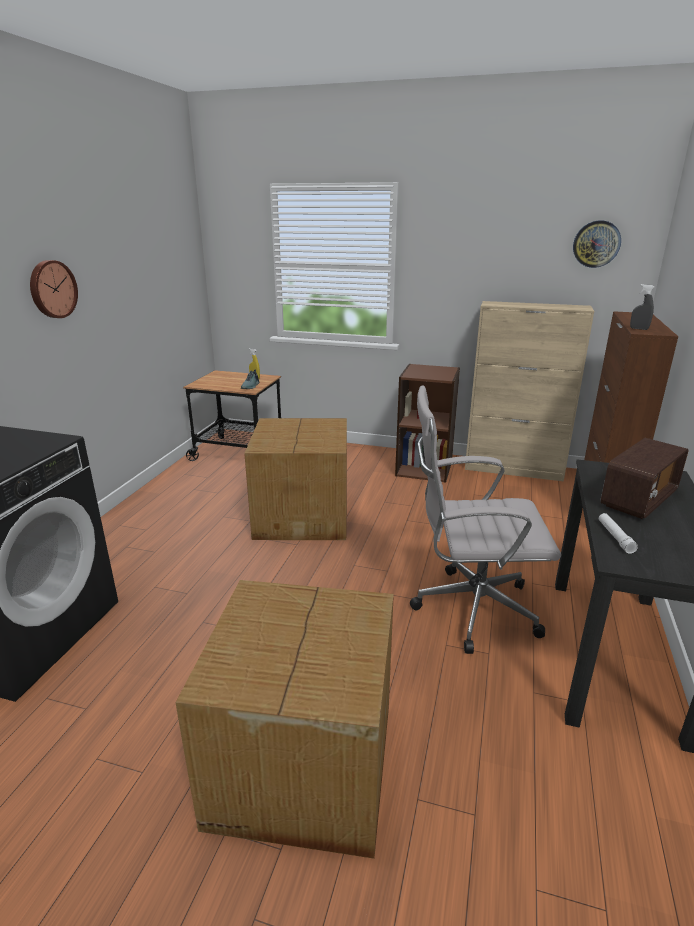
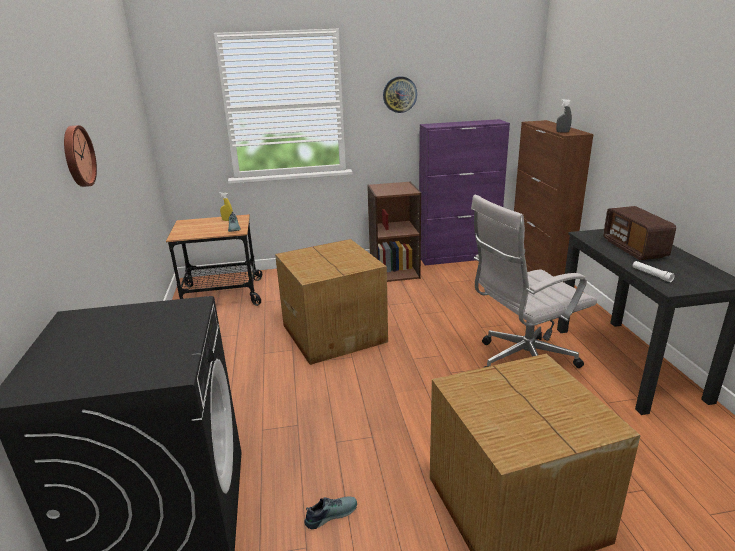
camera: 25 degrees left, 0 degrees up
(133, 687) = (330, 514): none -> shoe
(514, 469) = (459, 257): beige cabinet -> purple cabinet
(596, 244) = (497, 71): wall clock -> wall clock (399, 94)
(638, 499) = (634, 249): radio -> radio turned 150 degrees clockwise

